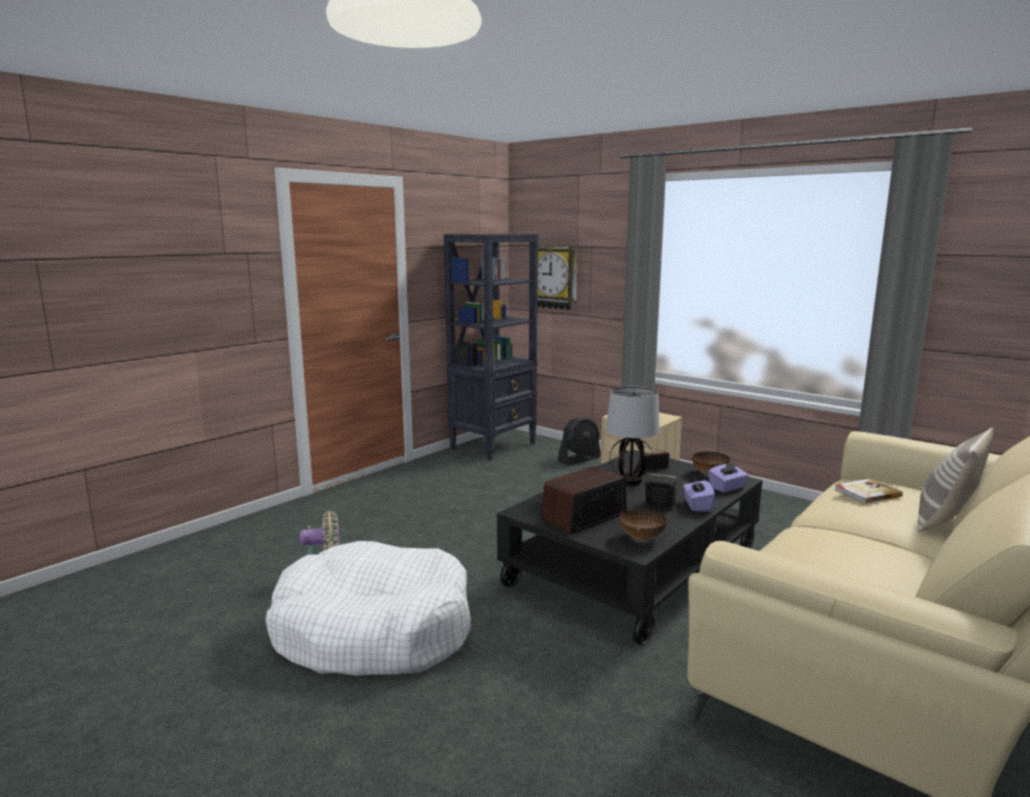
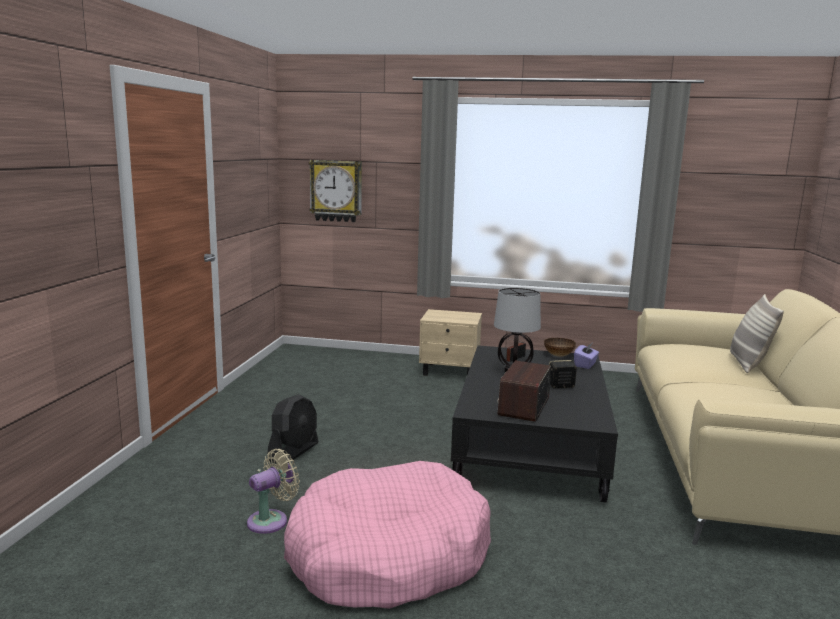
camera: 30 degrees left, 0 degrees up
(373, 630) = (388, 555): white dog bed -> pink dog bed
(494, 446) = (291, 363): black bookcase -> none
(579, 459) = (383, 363): black fan -> black fan (293, 452)
(641, 538) = (586, 413): bowl -> none
(697, 505) = (586, 382): purple tissue box -> none
(866, 493) = (686, 353): book -> none

